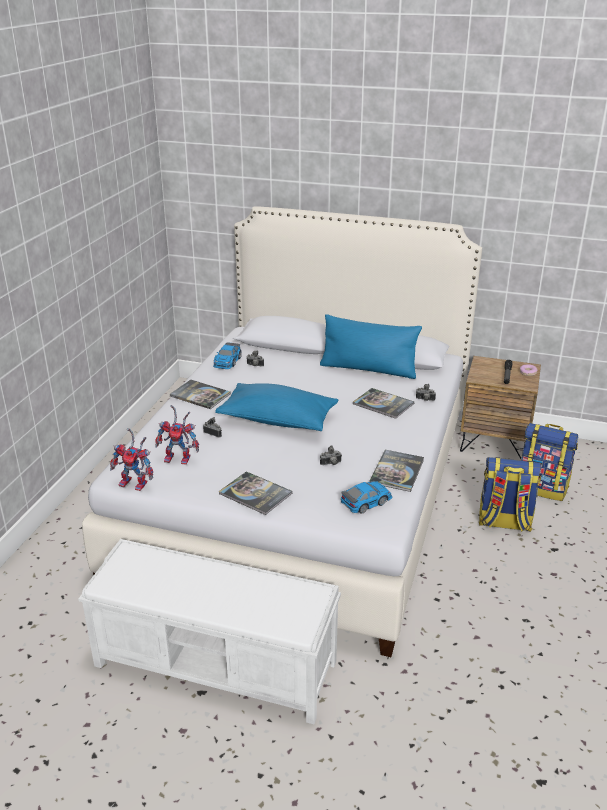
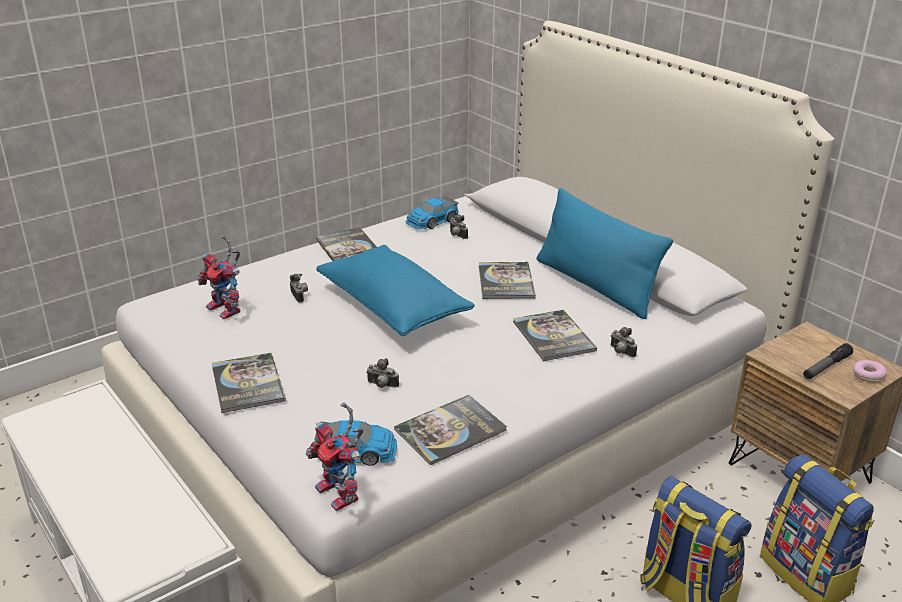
camera: 35 degrees right, 0 degrees up
(136, 483) = (154, 320): toy robot -> toy robot (342, 495)
(319, 383) = (506, 281): none -> book

